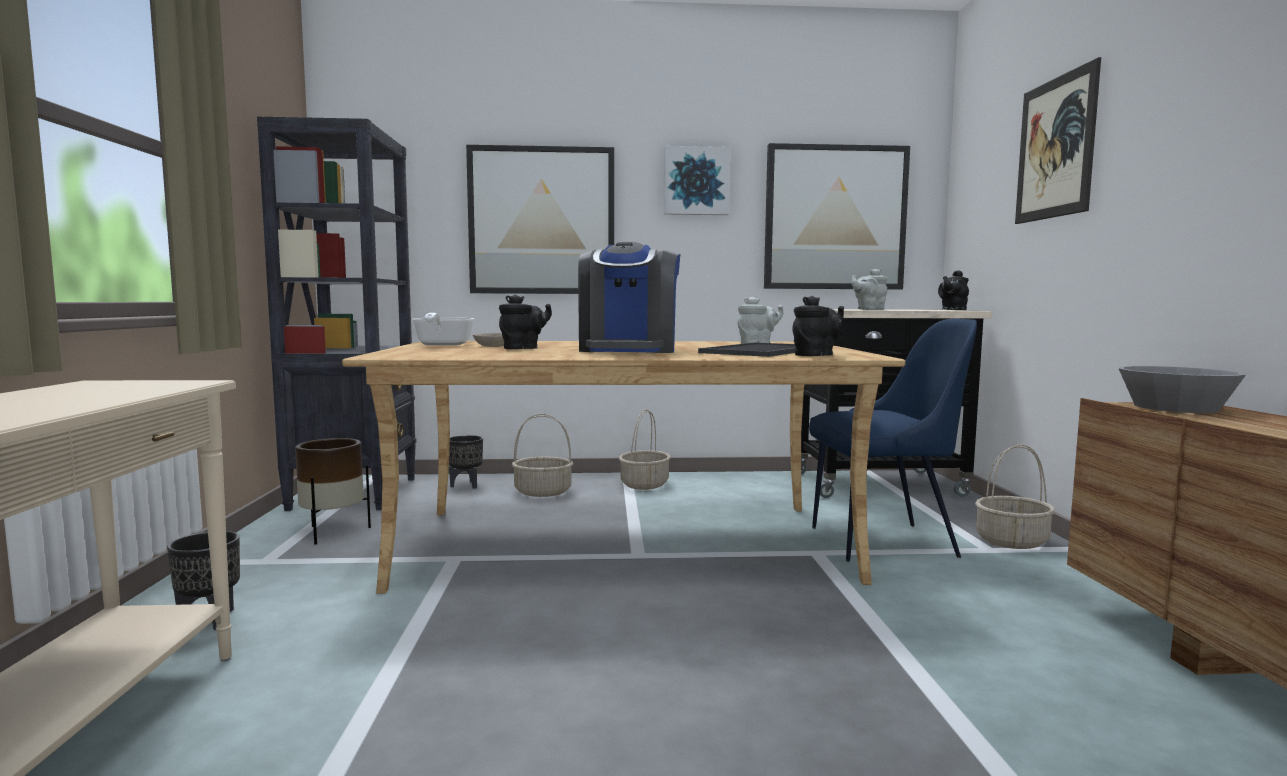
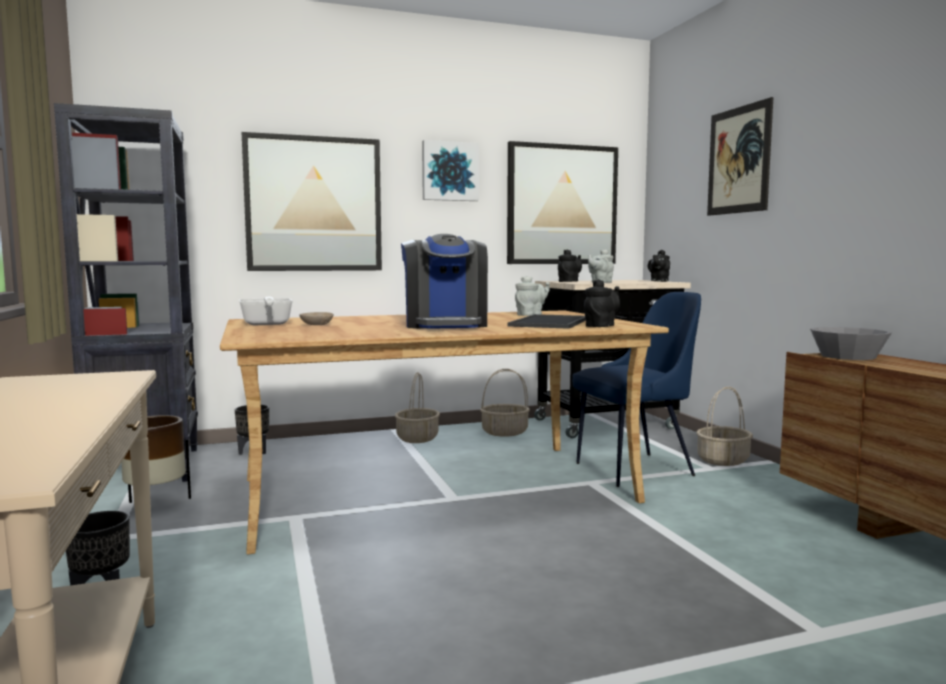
camera: 15 degrees left, 0 degrees up
(523, 349) = (353, 327): black teapot -> black teapot (569, 281)
(543, 491) = (331, 451): basket -> basket (505, 432)

